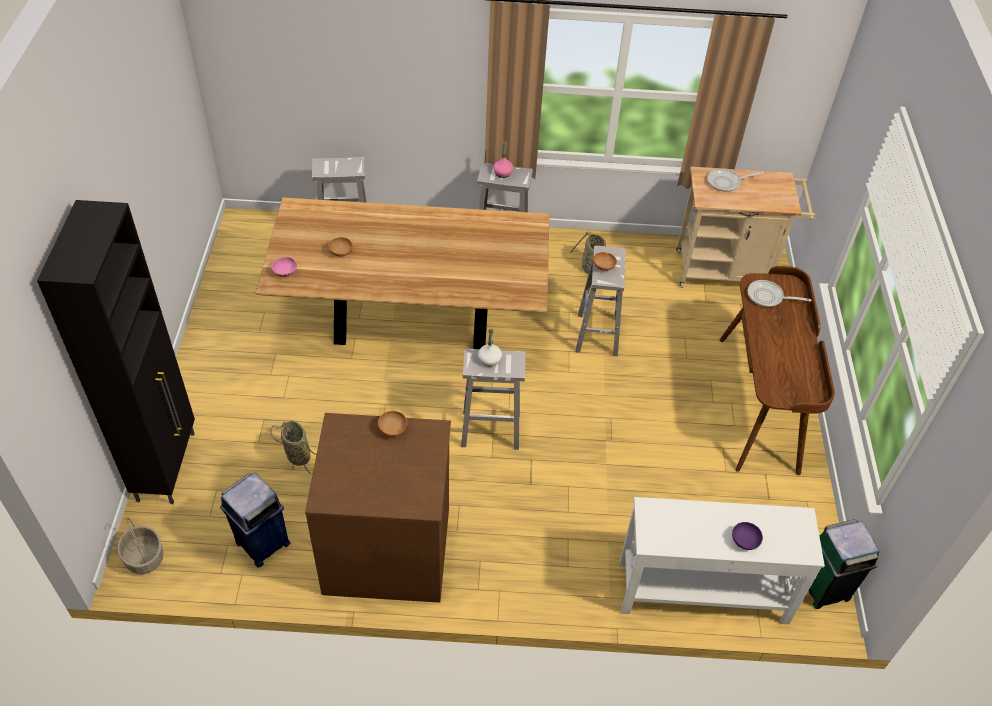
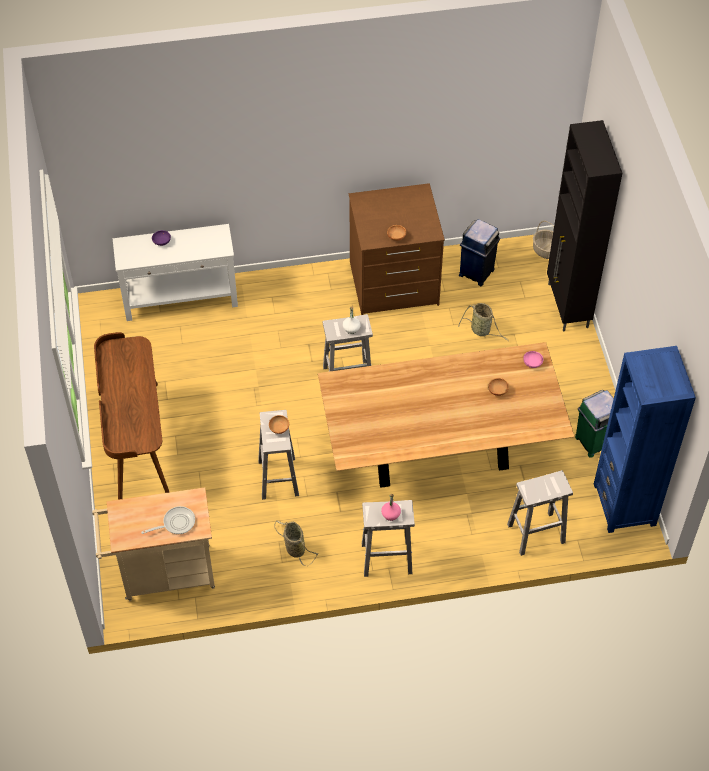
camera: 170 degrees right, 5 degrees up
(243, 243) = (624, 504): none -> blue bookcase
(768, 297) = (138, 429): frying pan -> none
(825, 587) = (97, 317): green trash can -> green trash can (593, 442)

